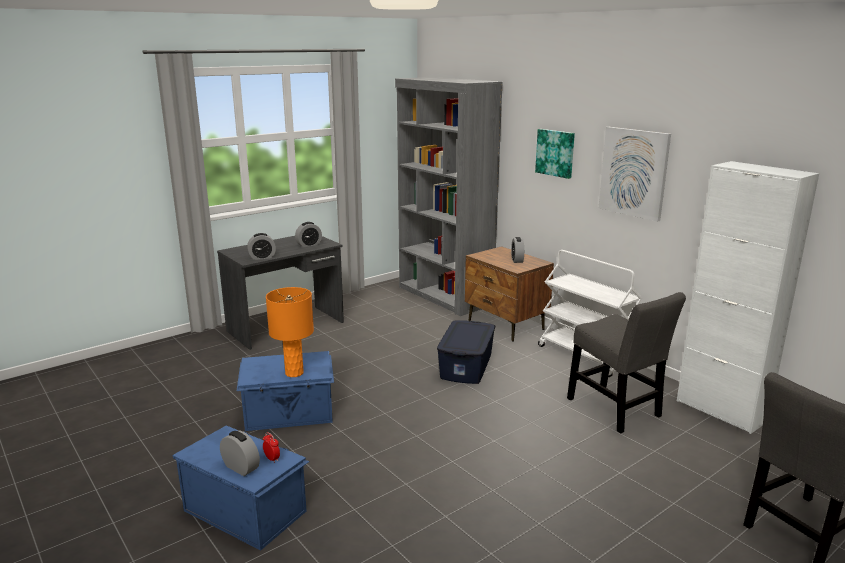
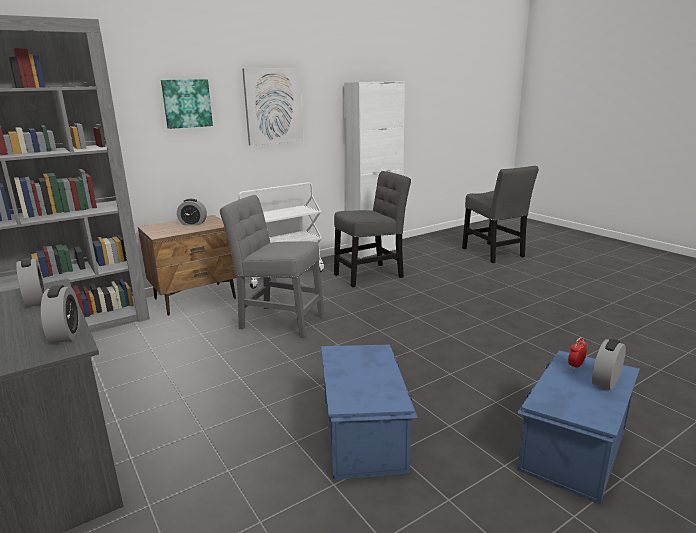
camera: 85 degrees left, 0 degrees up
(294, 373) = (381, 367): orange table lamp -> none
(467, 366) = (278, 321): blue storage box -> grey chair

